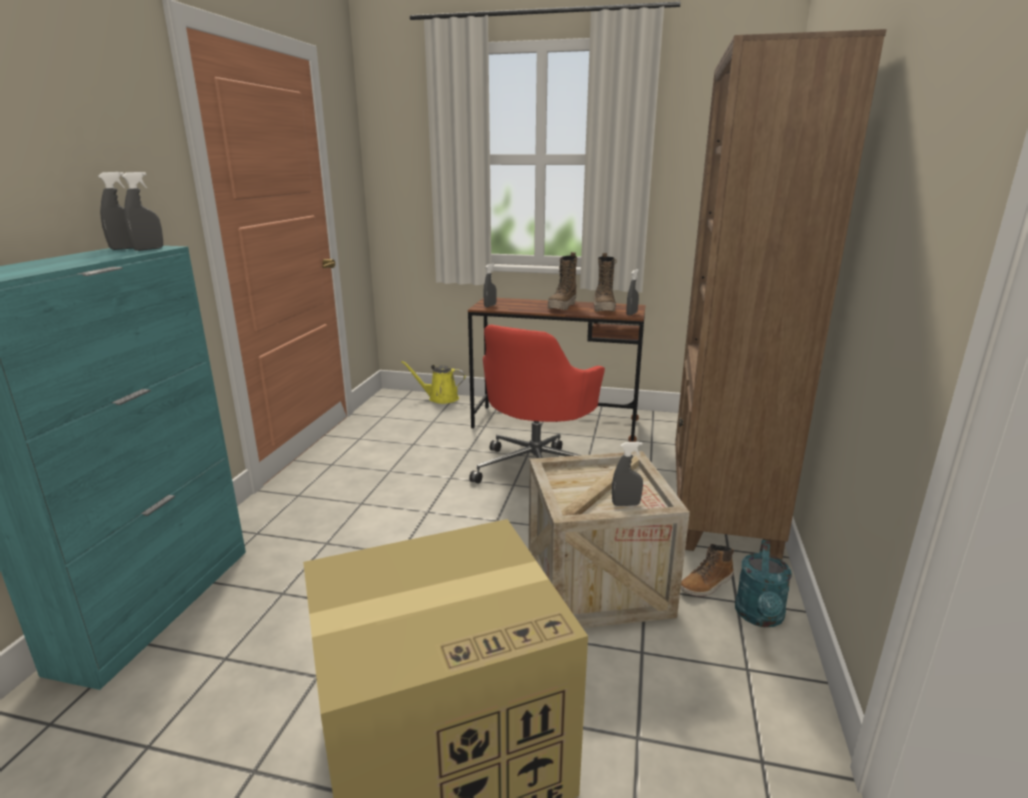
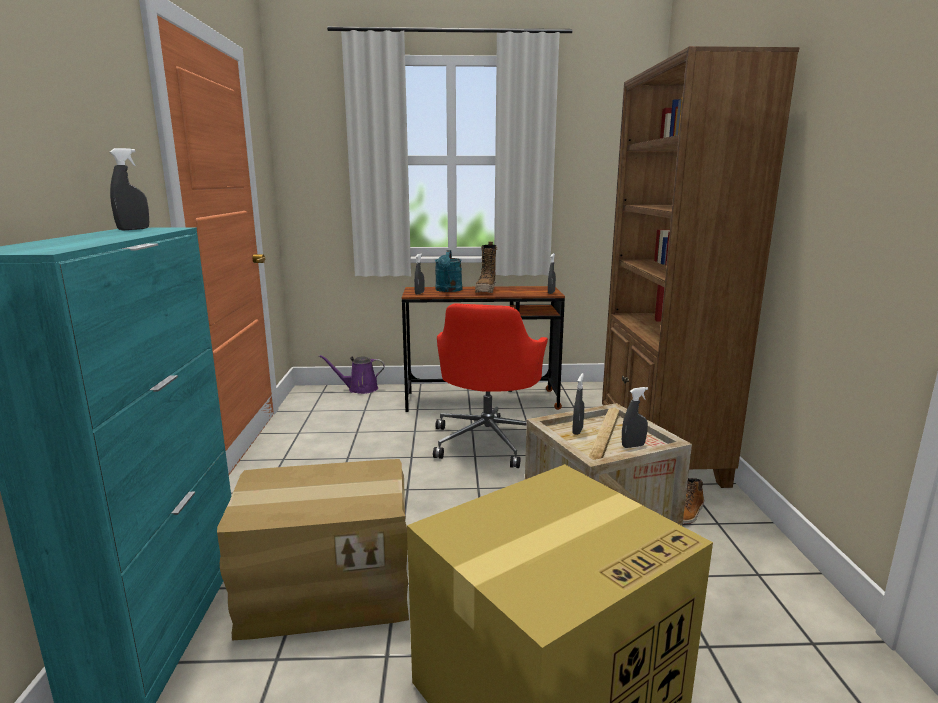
camera: 15 degrees left, 5 degrees down
(148, 249) = (162, 229): grey spray bottle -> grey spray bottle (577, 431)
(301, 599) = (327, 588): none -> cardboard box
(440, 398) = (359, 389): yellow watering can -> purple watering can
(604, 309) = (523, 290): boot -> none
(760, 617) = (742, 532): turquoise watering can -> turquoise watering can (448, 290)

